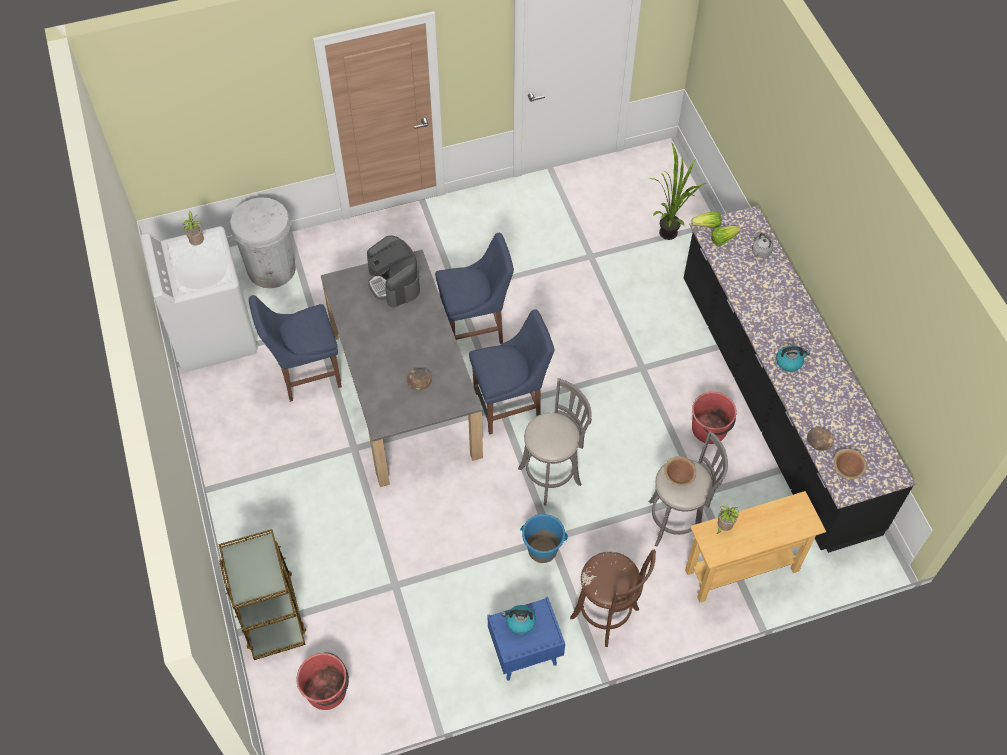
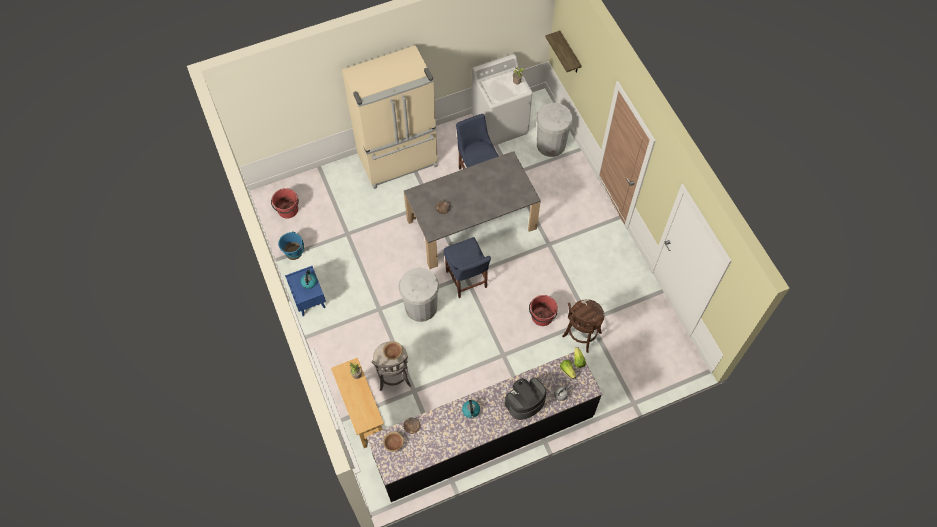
camera: 85 degrees right, 5 degrees up
(185, 141) = (569, 53): none -> shelf
(256, 493) = (398, 161): none -> beige fridge
(270, 612) = (330, 179): brown cart -> none
(394, 283) = (512, 188): coffee machine -> coffee machine (524, 402)
(476, 328) = (521, 257): blue chair -> none
(542, 549) = (372, 305): blue bucket -> blue bucket (294, 253)
(552, 475) = (421, 307): grey stool -> white trash can
(607, 616) = (332, 341): brown stool -> brown stool (580, 336)
(669, 230) = (620, 369): potted plant -> none
(710, 429) = (460, 396): red bucket -> red bucket (542, 317)

